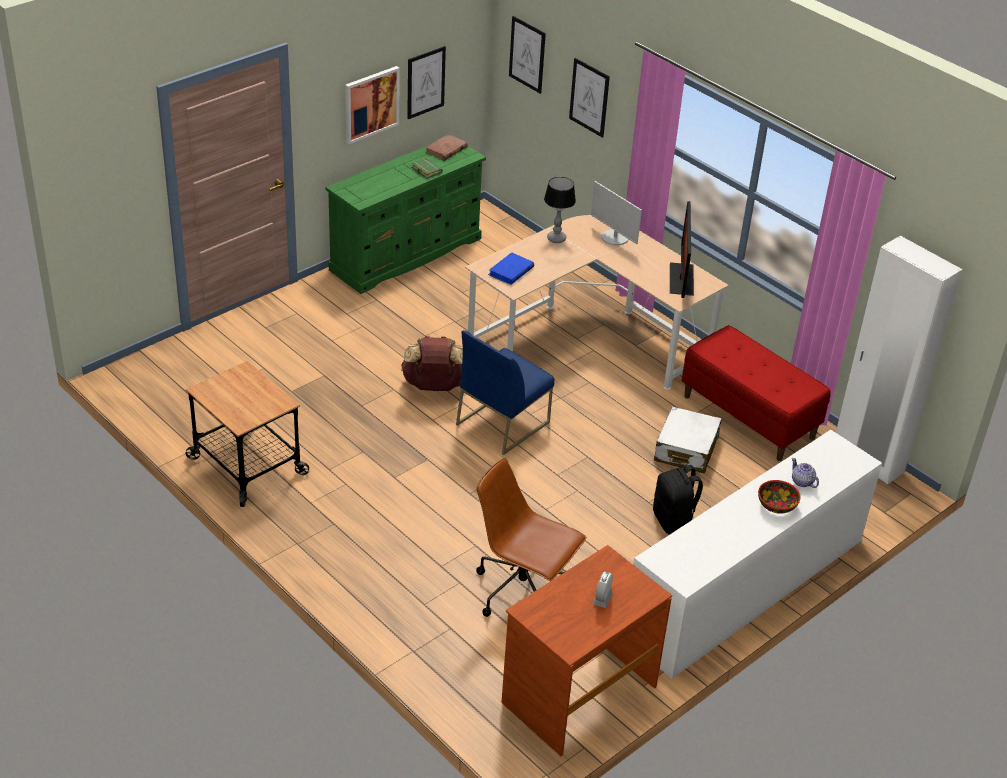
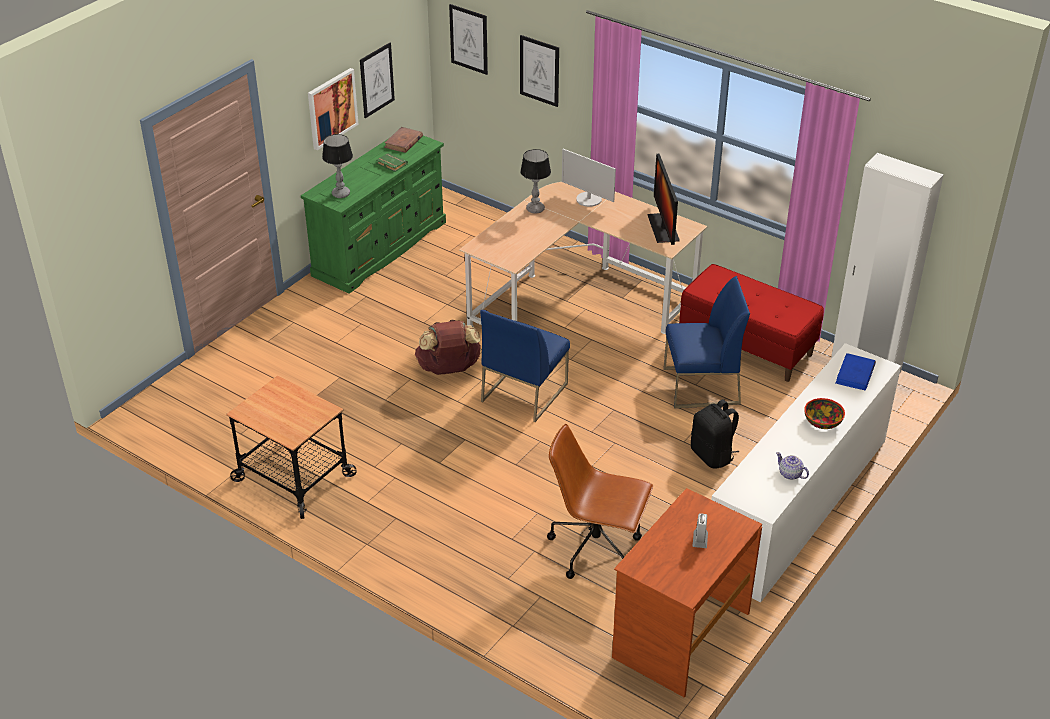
camera: 10 degrees left, 0 degrees up
(365, 191) = (340, 194): none -> table lamp
(511, 271) = (504, 246): blue book -> blue book (855, 374)
(686, 450) = (701, 386): white suitcase -> blue chair
(802, 482) = (837, 396): teapot -> teapot (790, 474)

